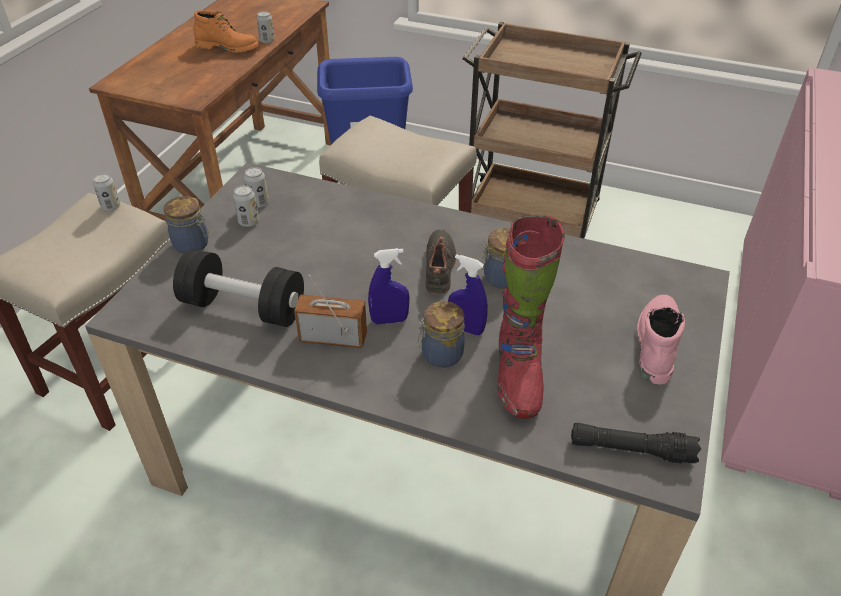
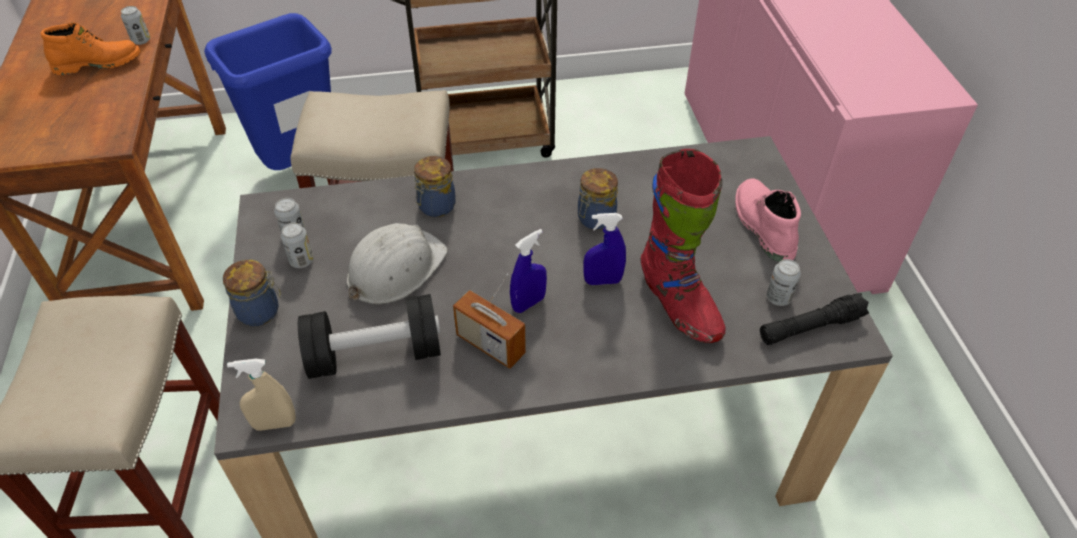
camera: 30 degrees left, 5 degrees up
(111, 207) = (93, 307): can -> can (778, 298)
(137, 324) = (274, 424): none -> beige spray bottle
(309, 253) = (395, 269): none -> white hard hat
(333, 338) = (490, 345): radio -> radio turned 120 degrees counterclockwise
(440, 268) = (534, 231): black shoe -> none
(440, 355) = (600, 316): jar -> jar (435, 207)

